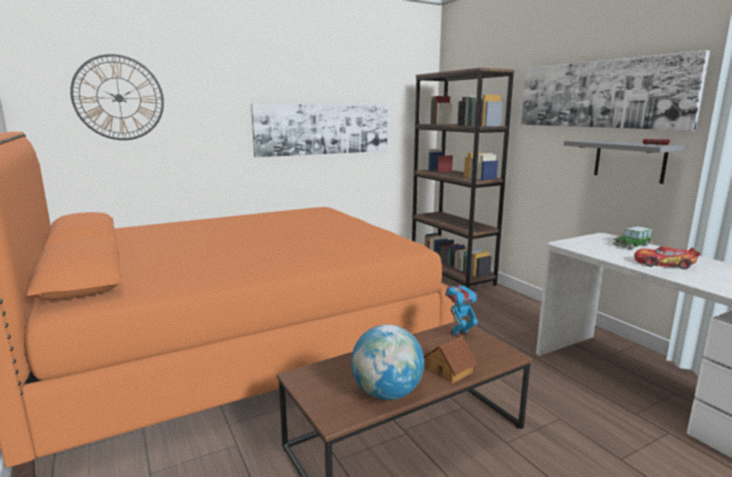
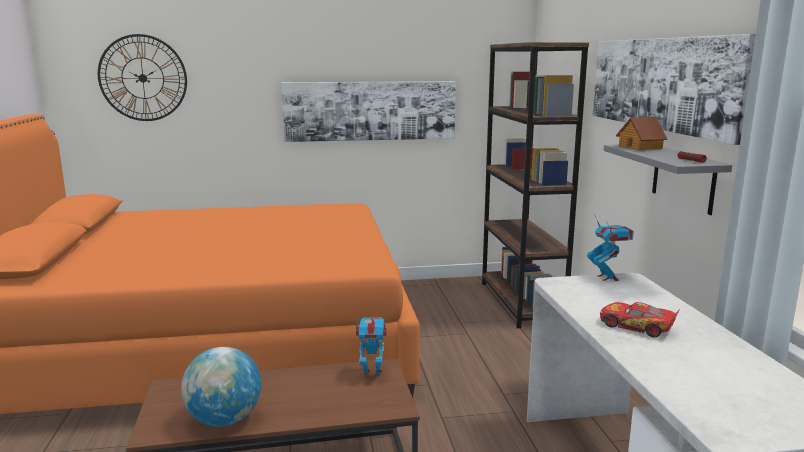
camera: 20 degrees right, 0 degrees up
(450, 370) = (312, 410): toy house -> toy house (640, 147)
(591, 237) = (607, 278): none -> toy robot
(631, 246) = (641, 296): toy car -> none

